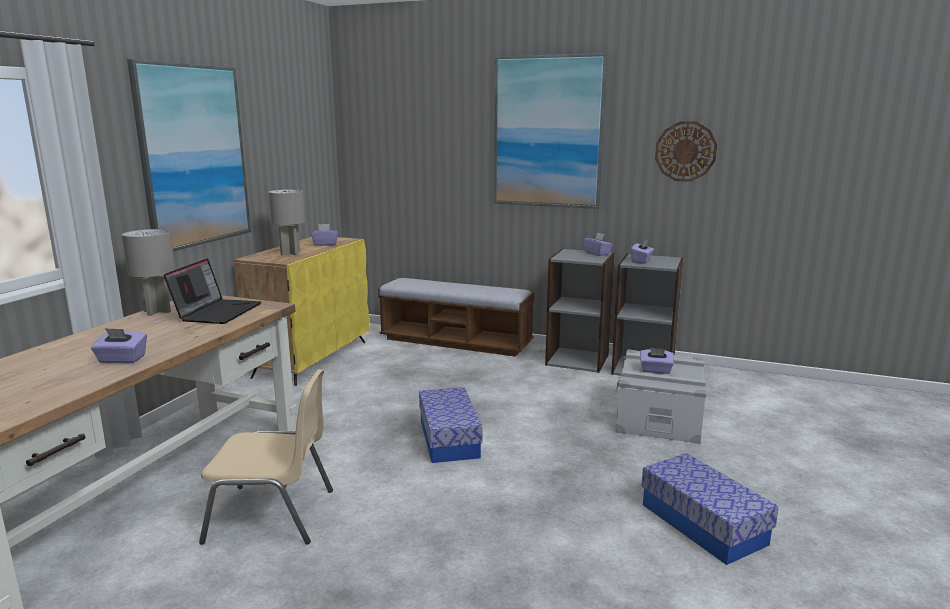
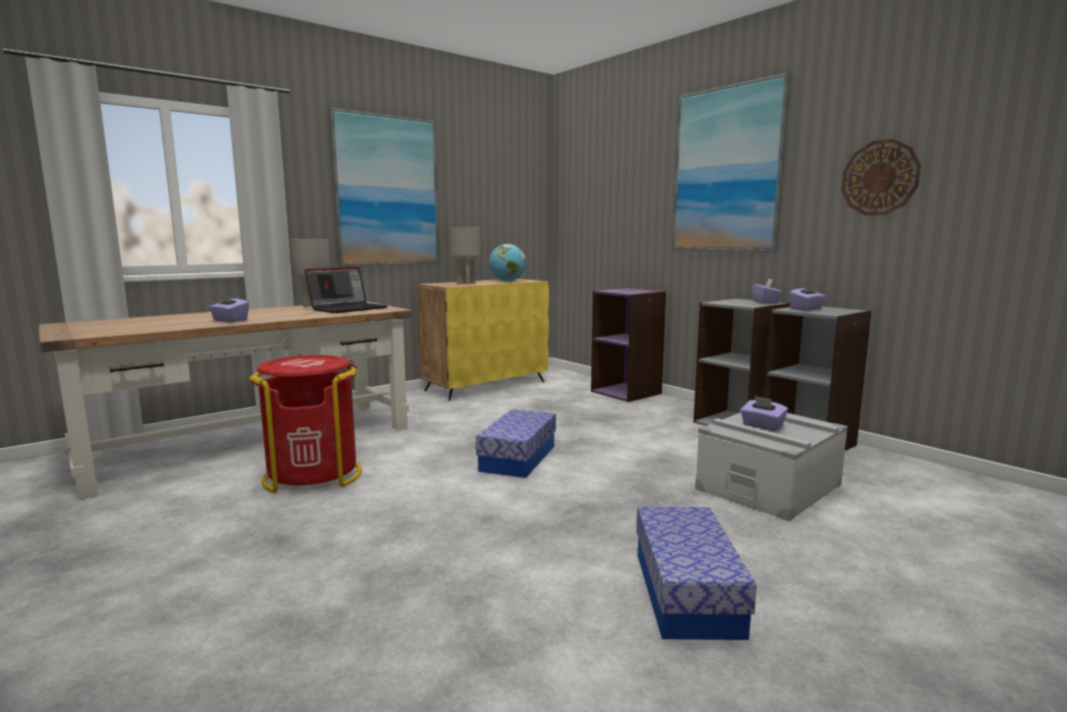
camera: 30 degrees right, 5 degrees down
(273, 515) = (313, 476): beige chair -> red trash can
(325, 244) = (507, 281): purple tissue box -> globe
(456, 342) = (626, 392): bench -> purple bookcase

